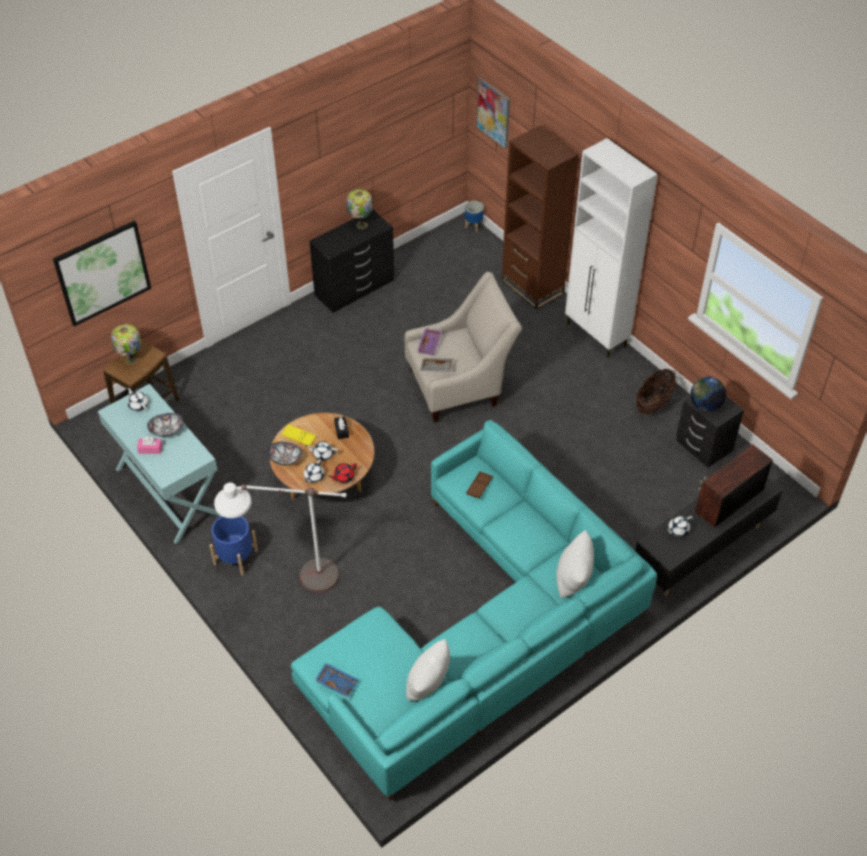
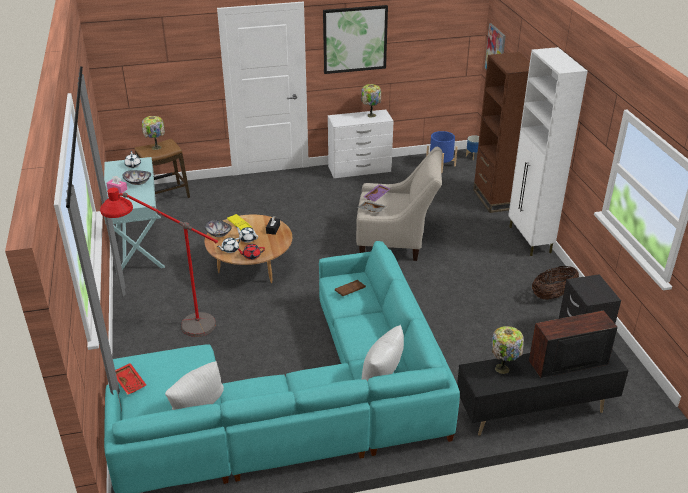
camera: 25 degrees right, 15 degrees down
(102, 273) = (151, 72): picture -> picture (355, 39)
(236, 557) = (149, 294): blue planter -> blue planter (440, 165)
(292, 584) = (174, 324): white floor lamp -> red floor lamp
(337, 682) = (130, 382): blue tray -> red tray
(355, 288) = (360, 169): black dresser -> white dresser
(677, 530) = (503, 368): white teapot -> table lamp
(705, 405) = (584, 287): globe -> none

